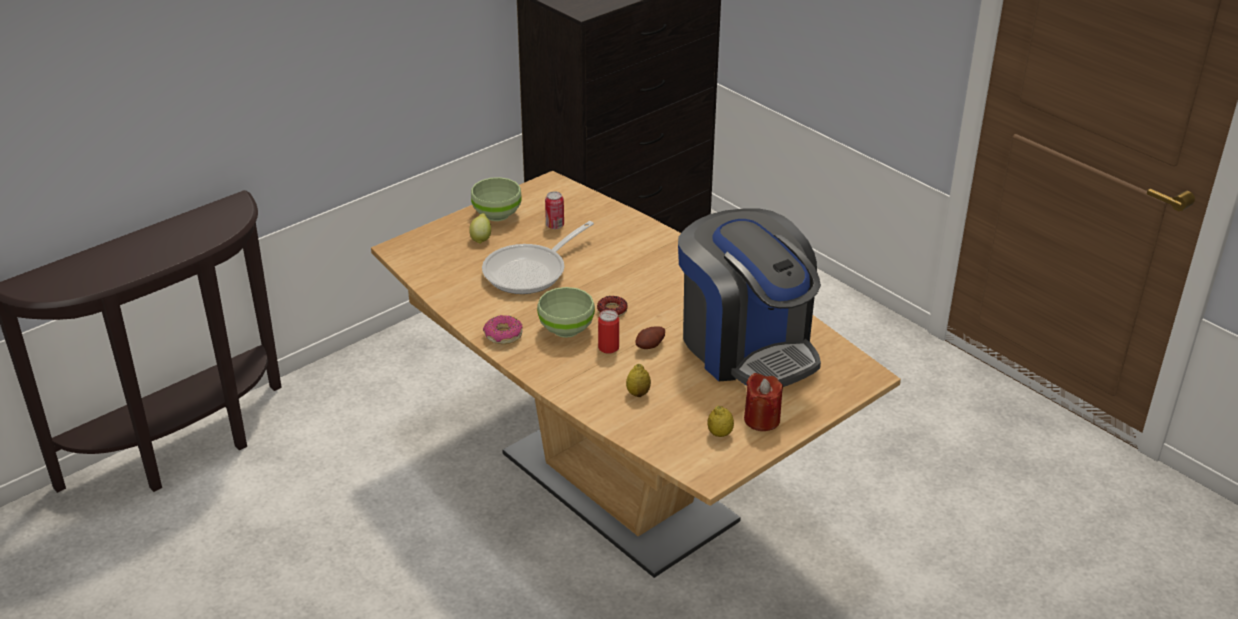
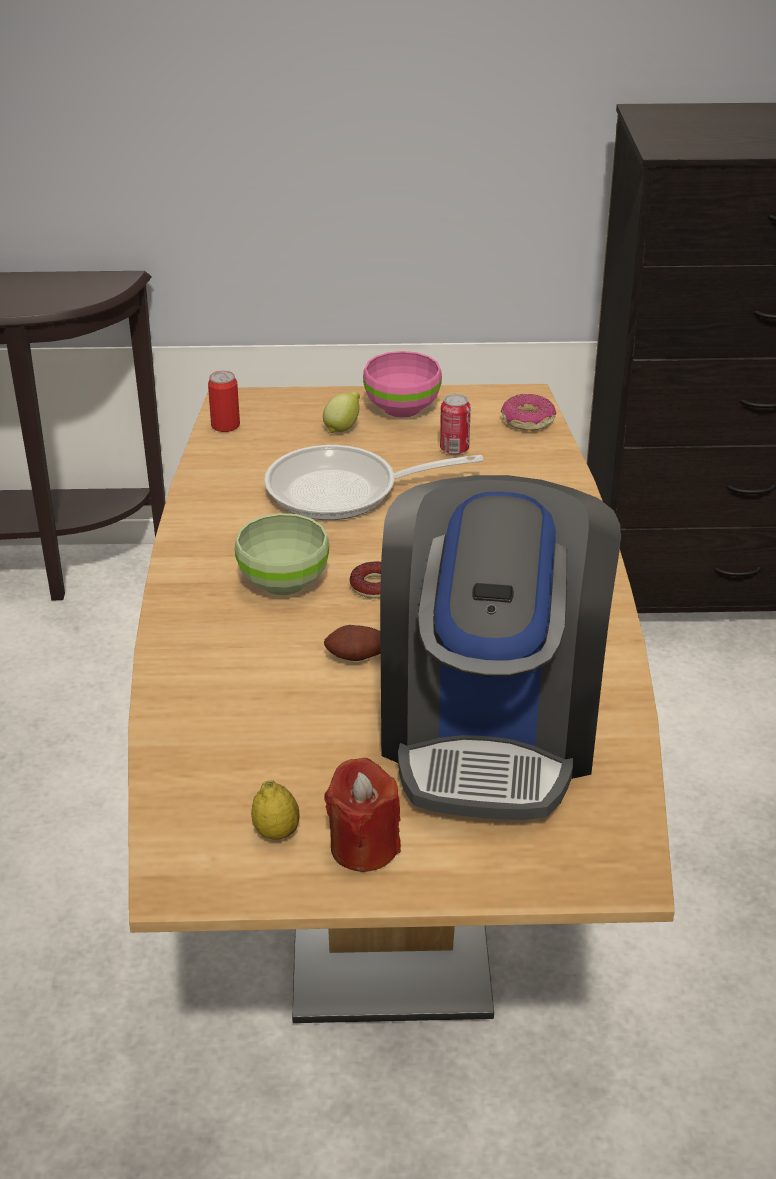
camera: 40 degrees right, 0 degrees up
(498, 214) = (403, 408): green bowl -> pink bowl
(503, 335) = (199, 553): donut -> donut (527, 421)
(608, 347) = (301, 632): can -> can (225, 425)
(638, 393) = (251, 713): lemon -> none

